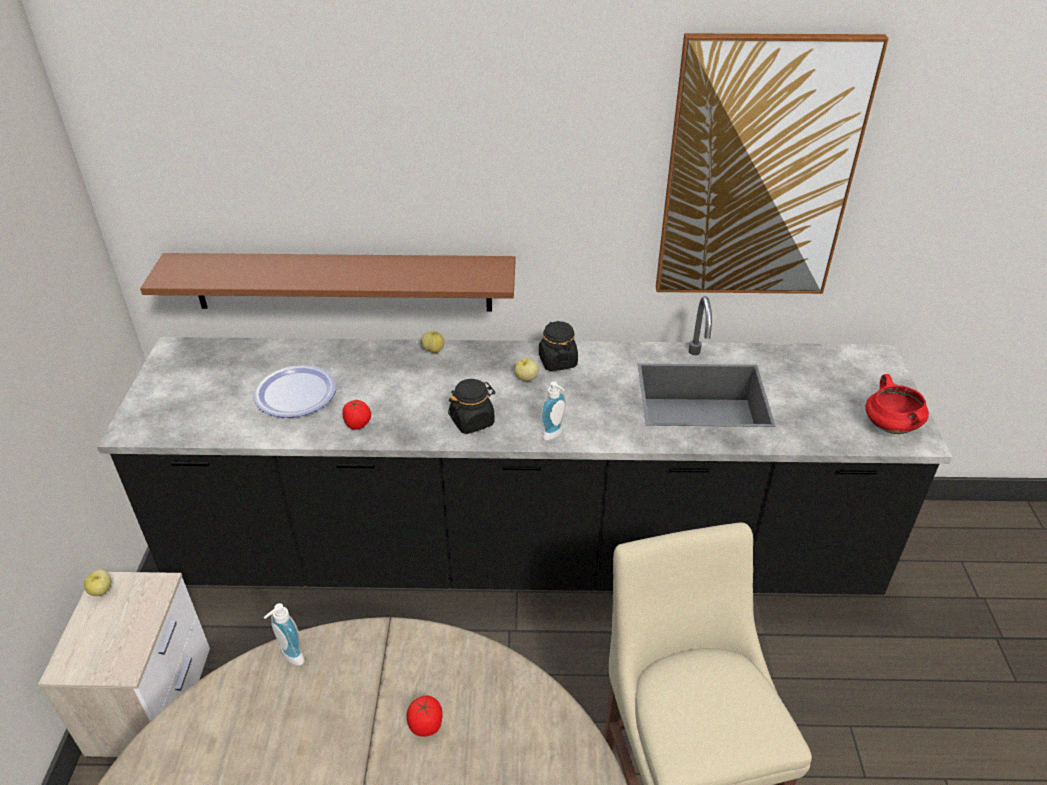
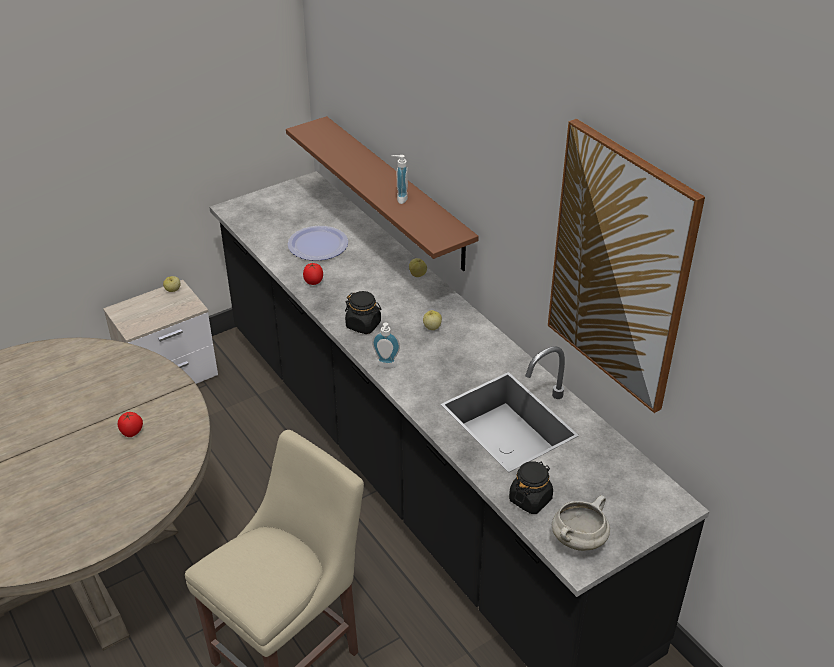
camera: 55 degrees right, 0 degrees up
(289, 657) = (139, 360): soap dispenser -> soap dispenser (400, 198)
(557, 361) = (467, 333): black jar -> black jar (530, 499)
(889, 426) = (578, 539): red cooking pot -> white cooking pot

